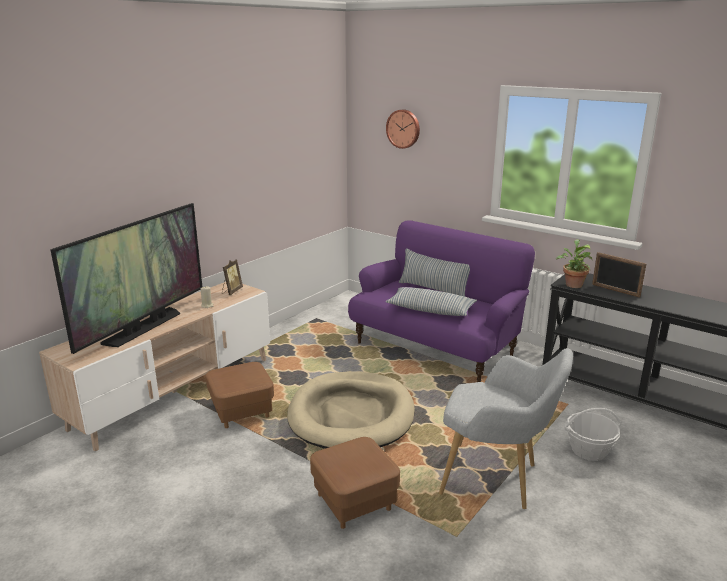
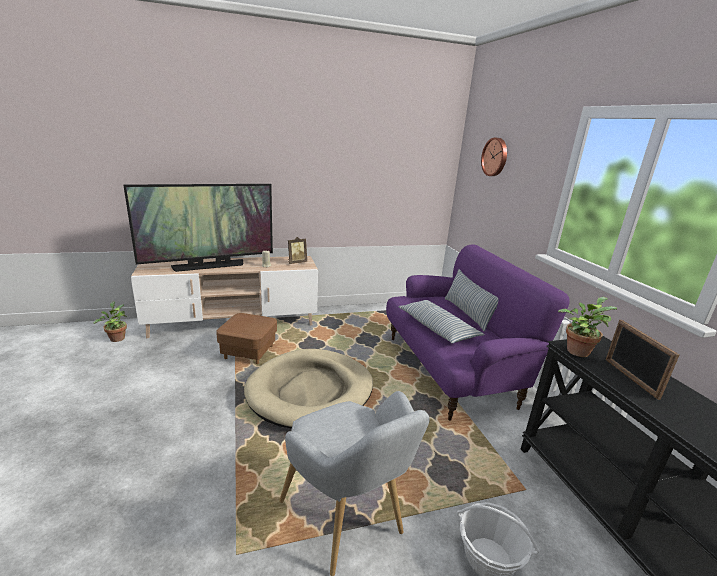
camera: 35 degrees right, 0 degrees up
(54, 468) = (116, 338): none -> potted plant
(354, 501) = (214, 462): brown ottoman -> none

